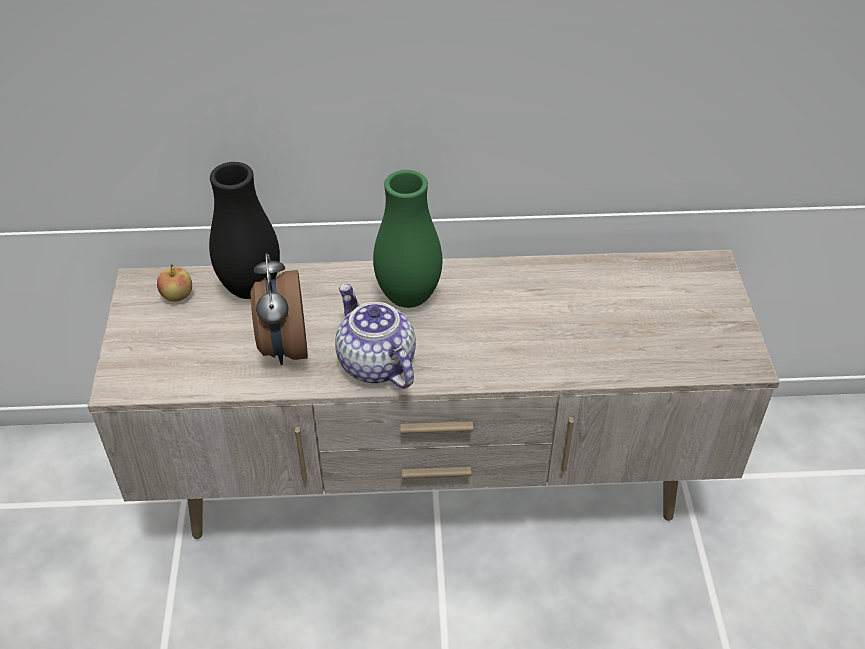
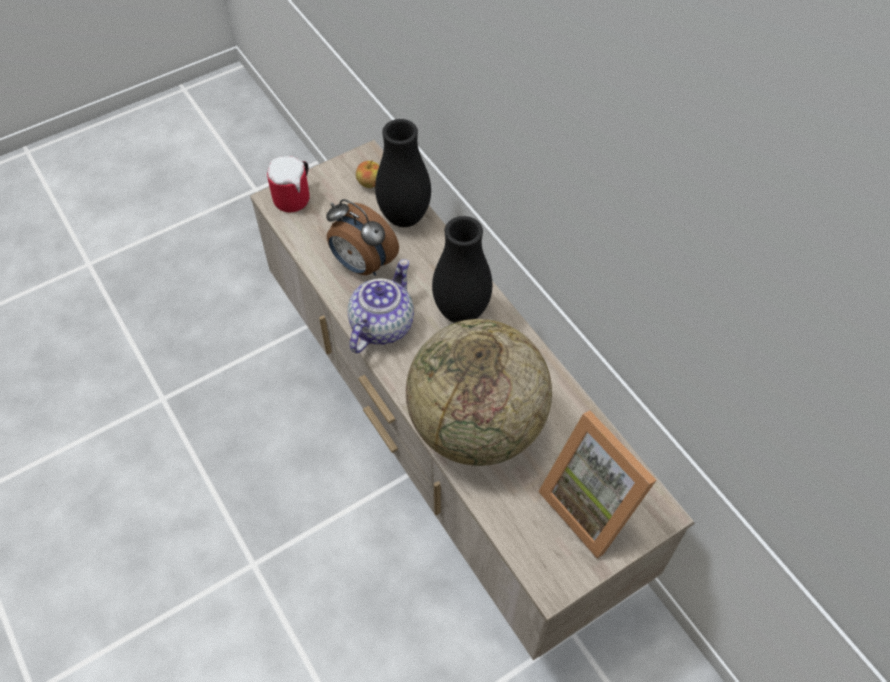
camera: 60 degrees right, 10 degrees up
(134, 364) = (296, 197): none -> mug
(283, 347) = (362, 265): alarm clock -> alarm clock turned 105 degrees counterclockwise
(408, 297) = (461, 312): green vase -> black vase
(550, 342) = (476, 426): none -> globe
(681, 300) = (594, 504): none -> picture frame

